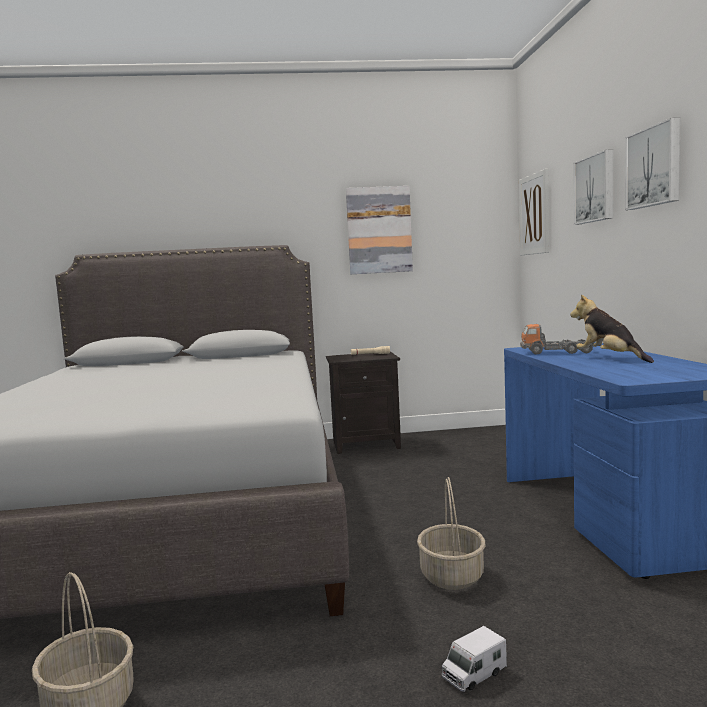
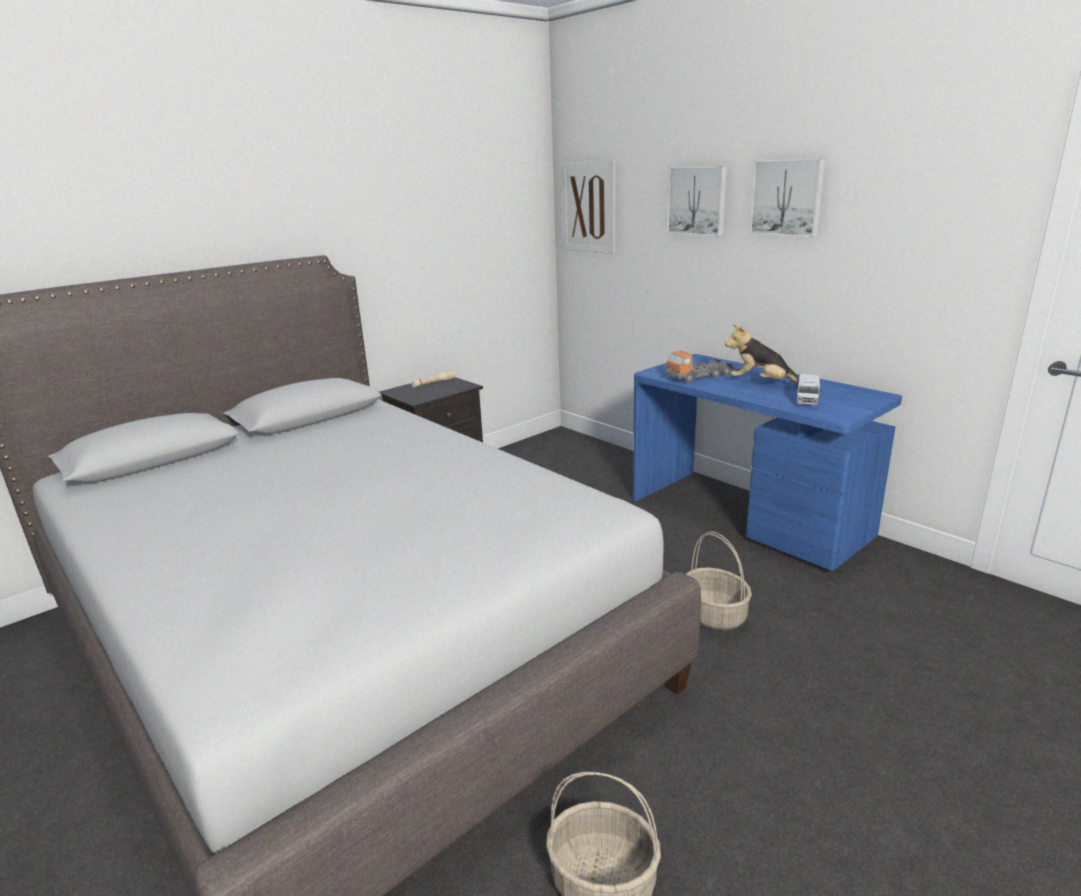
camera: 35 degrees left, 15 degrees up
(379, 230) = (422, 226): picture -> none
(474, 674) = (832, 694): toy truck -> toy truck (807, 400)

